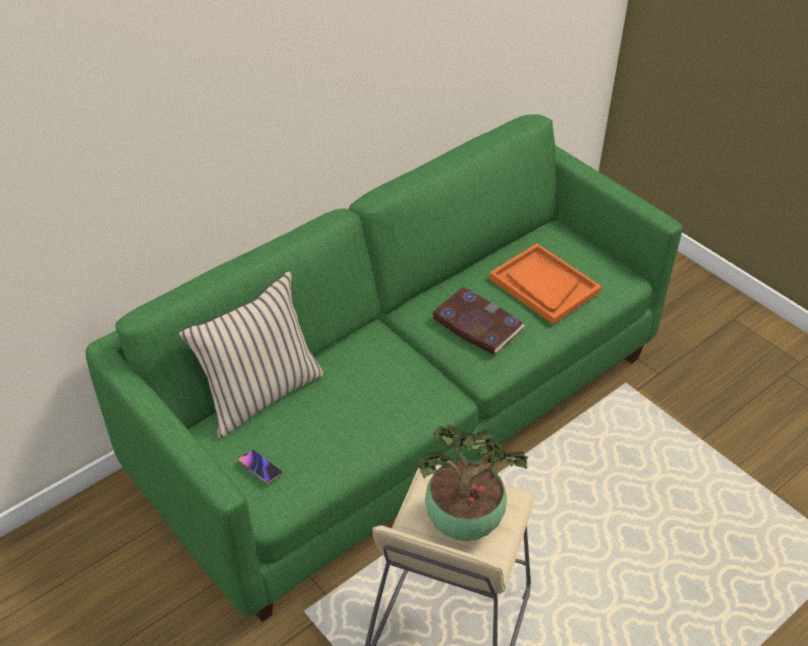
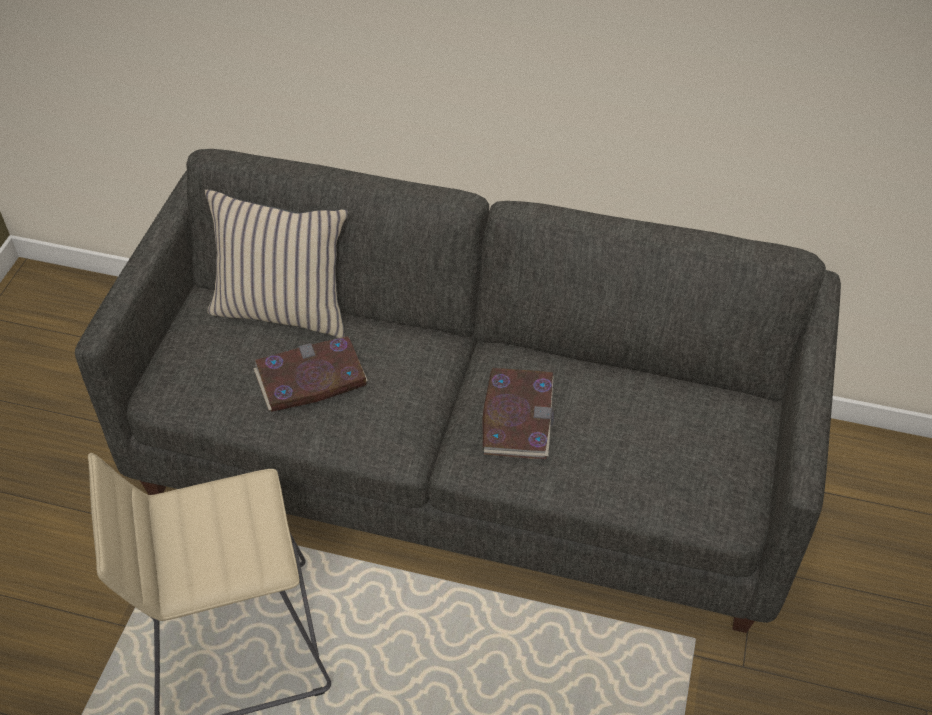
camera: 55 degrees right, 5 degrees up
(260, 468) = (194, 360): phone -> none
(345, 409) = (310, 378): none -> book
(403, 412) = (467, 457): green sofa -> grey sofa
(466, 523) = (212, 542): potted plant -> none
(543, 285) = (634, 442): orange tray -> none

